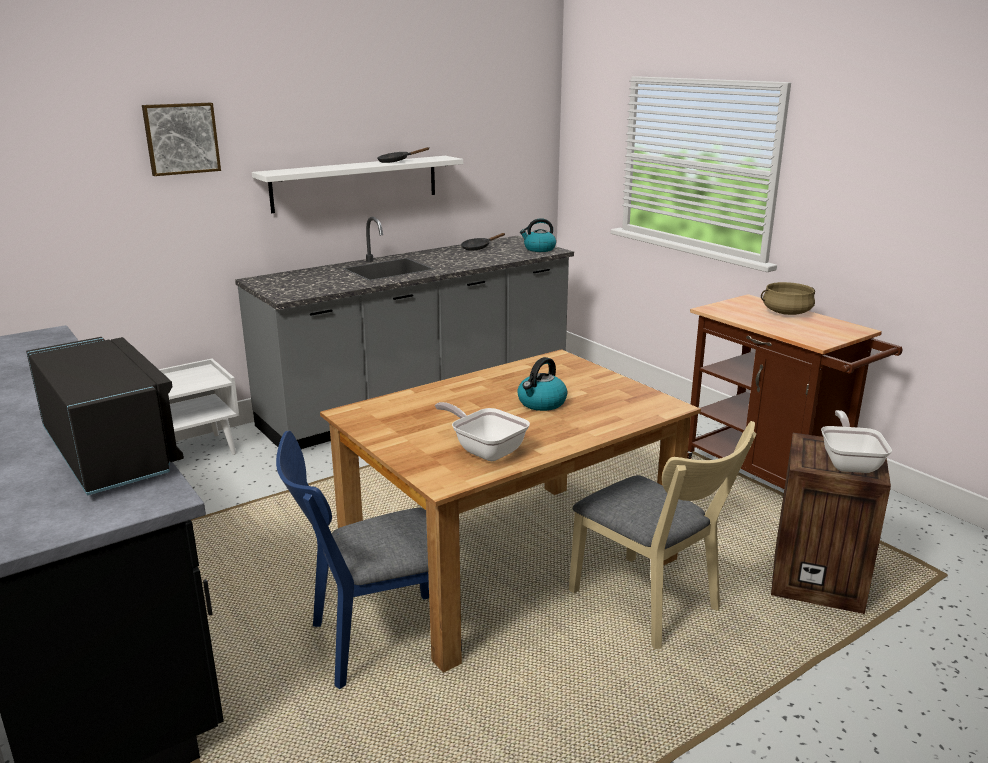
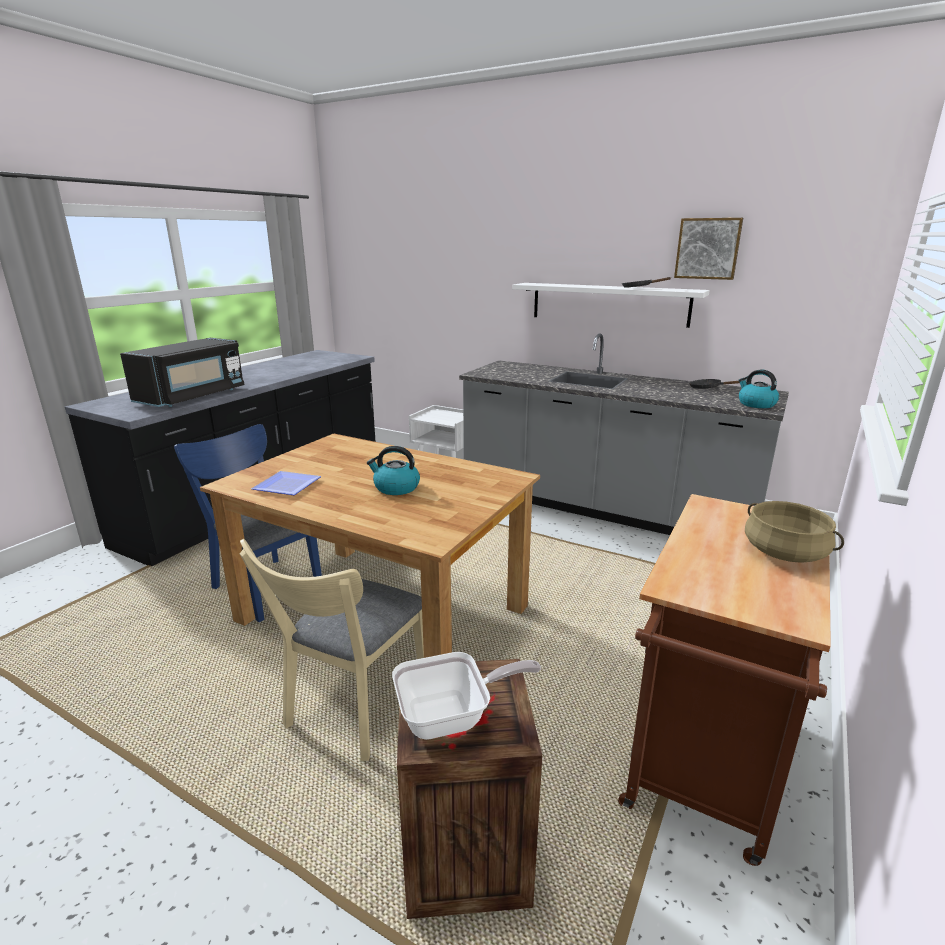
camera: 65 degrees right, 0 degrees up
(181, 138) = (481, 252): picture -> picture (708, 248)
(485, 449) = (289, 485): frying pan -> plate

